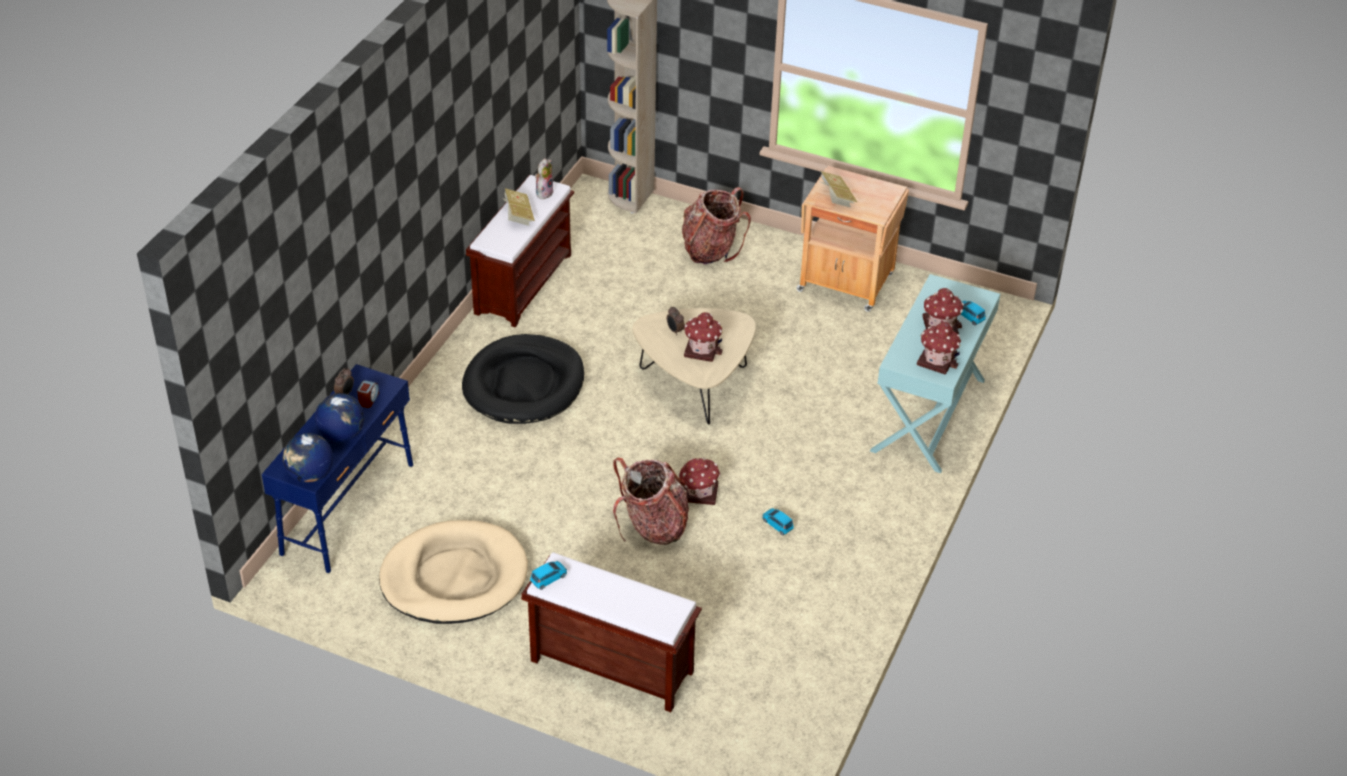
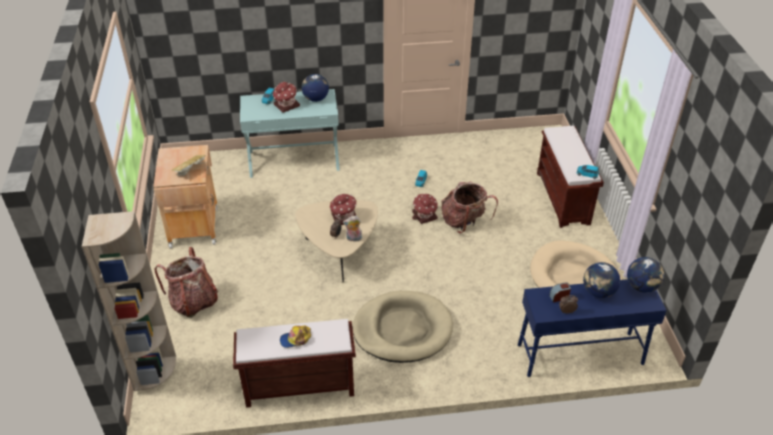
camera: 120 degrees left, 0 degrees up
(518, 215) = (296, 339): book -> cap
(524, 384) = (402, 329): black dog bed -> beige dog bed
(544, 192) = (255, 339): plush toy -> plush toy (353, 239)
(937, 360) = (315, 99): toy house -> globe

